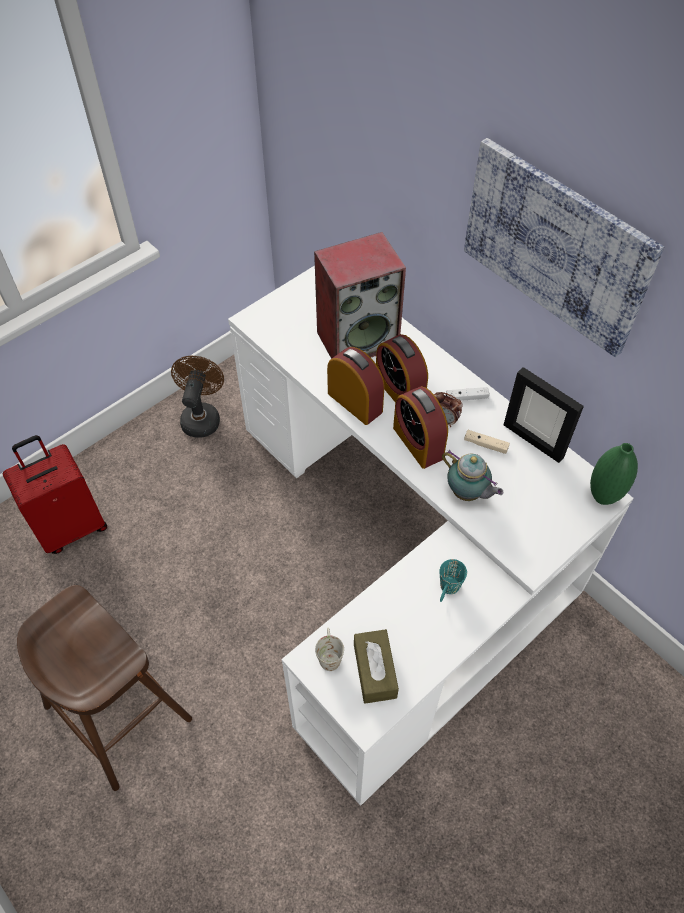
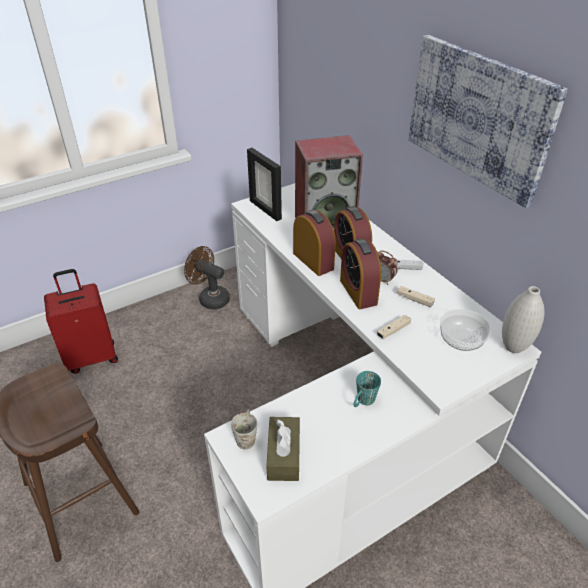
camera: 10 degrees right, 15 degrees down
(201, 416) = (210, 298): brown fan -> brown fan turned 75 degrees counterclockwise
(467, 493) = (393, 330): teapot -> beige game controller
(534, 440) = (457, 301): picture frame -> picture frame (266, 209)
(545, 495) = (461, 339): none -> bowl
(603, 497) = (513, 347): green vase -> white vase

